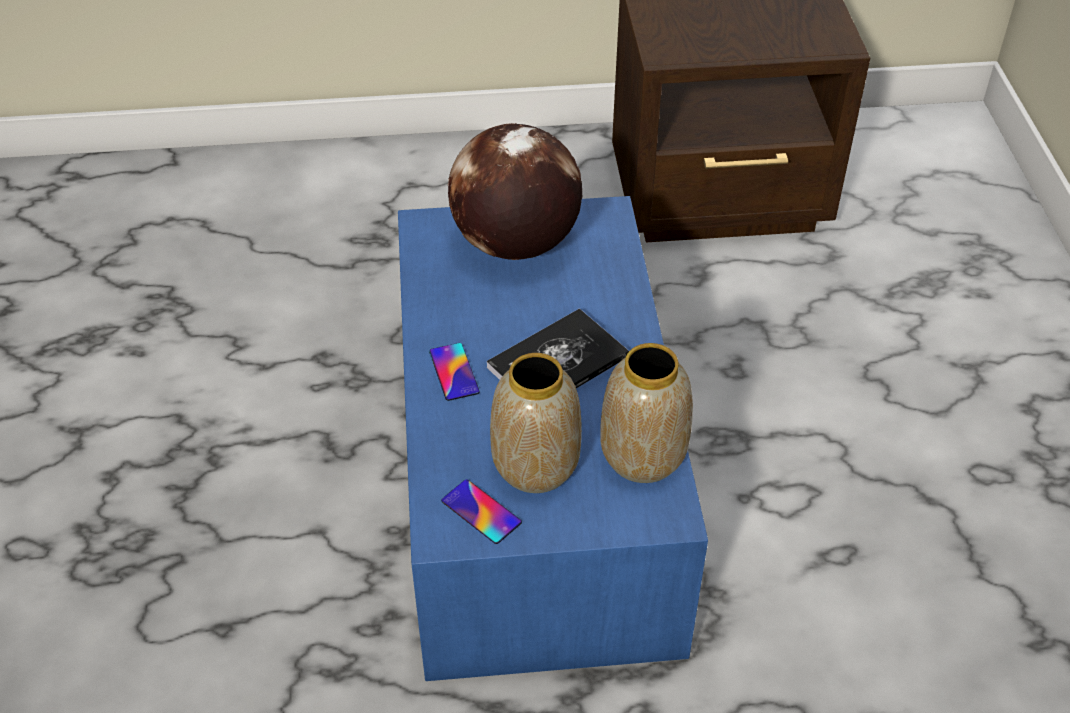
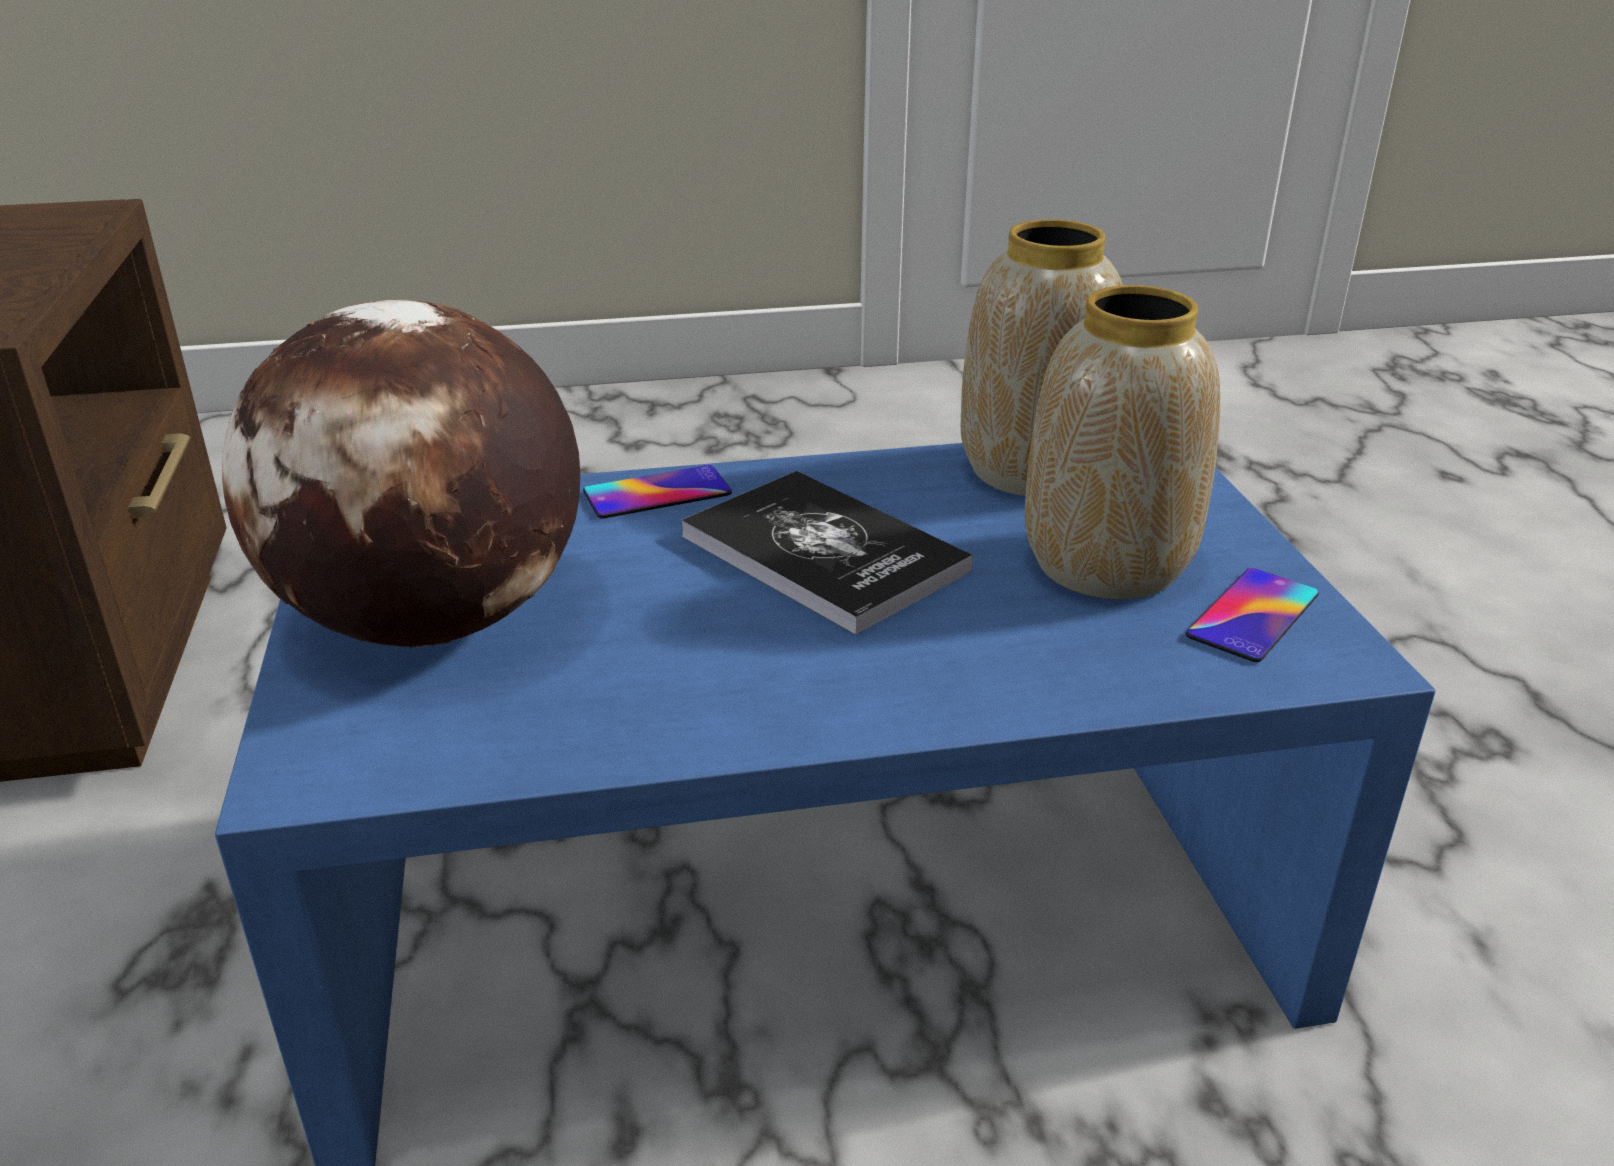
camera: 95 degrees left, 15 degrees down
(454, 372) = (879, 676): phone -> phone (657, 493)

